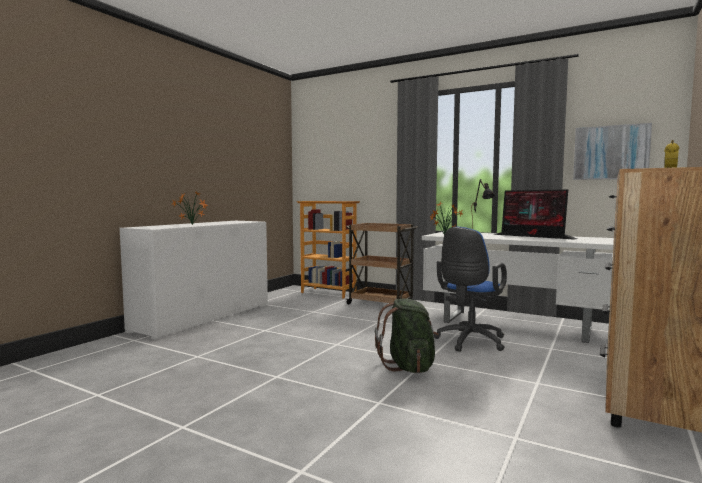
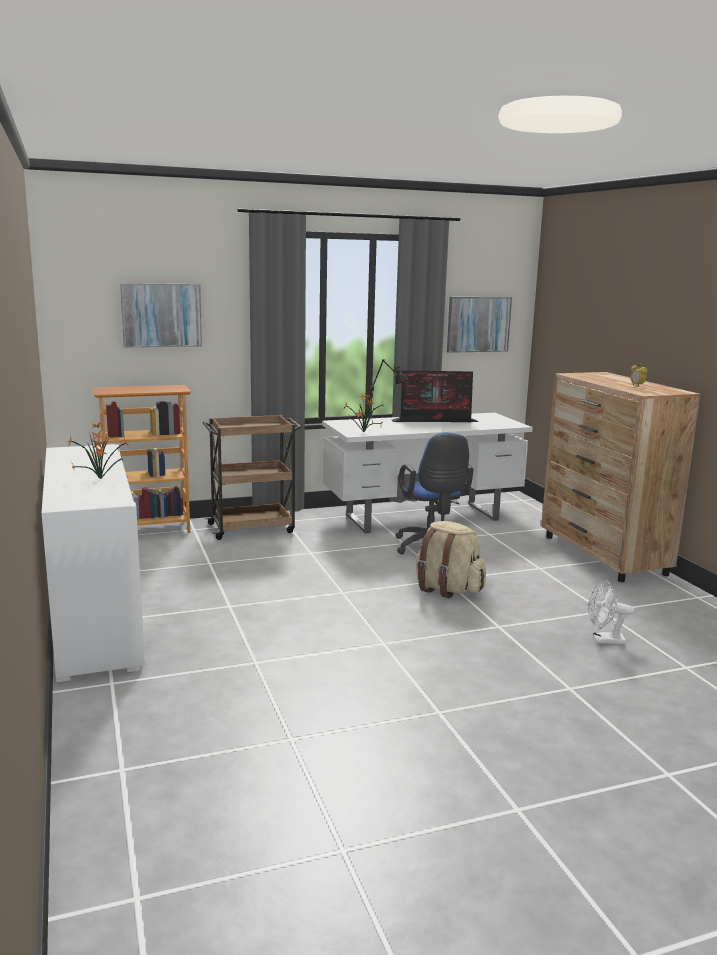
camera: 50 degrees left, 10 degrees up
(350, 156) = (161, 315): none -> picture
(409, 367) = (447, 589): green backpack -> beige backpack
(444, 458) = (604, 640): none -> white fan

